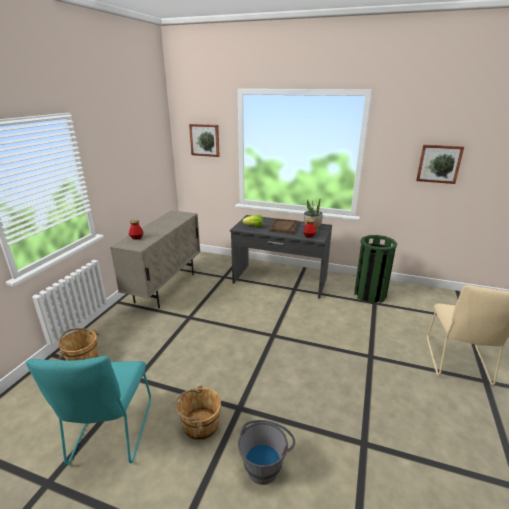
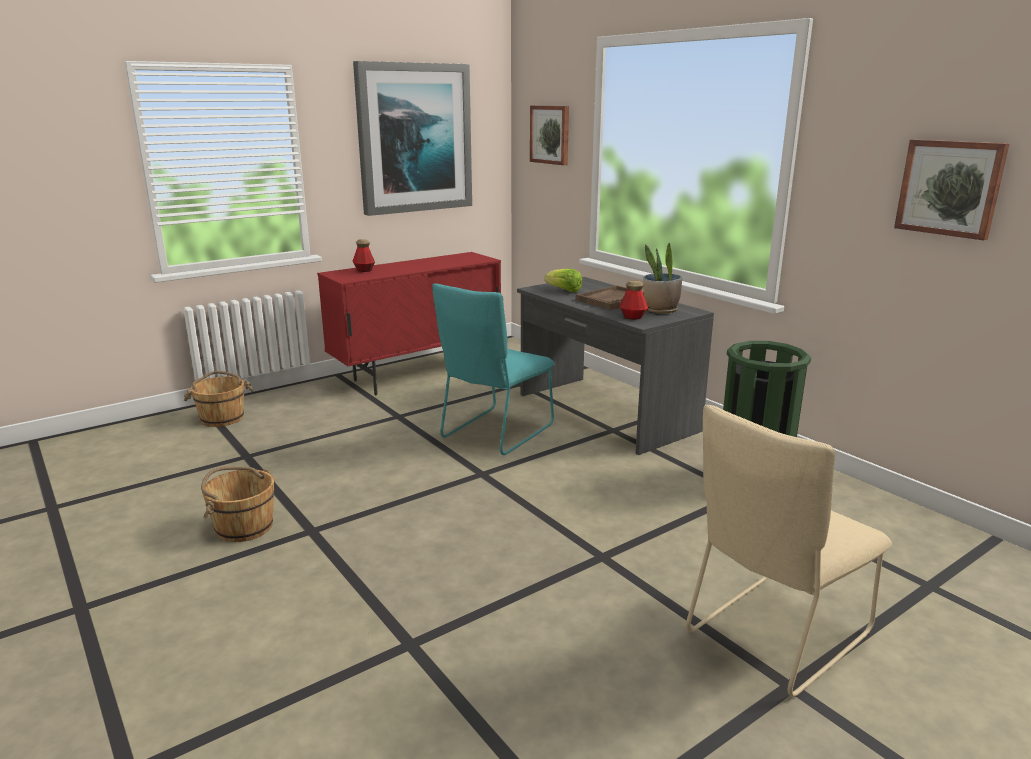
camera: 35 degrees right, 5 degrees down
(110, 434) = (151, 494): turquoise chair -> turquoise chair (494, 433)
(134, 150) = (414, 138): none -> picture
(166, 287) = (418, 375): beige cabinet -> red cabinet
(265, 463) = (255, 595): grey bucket -> none

